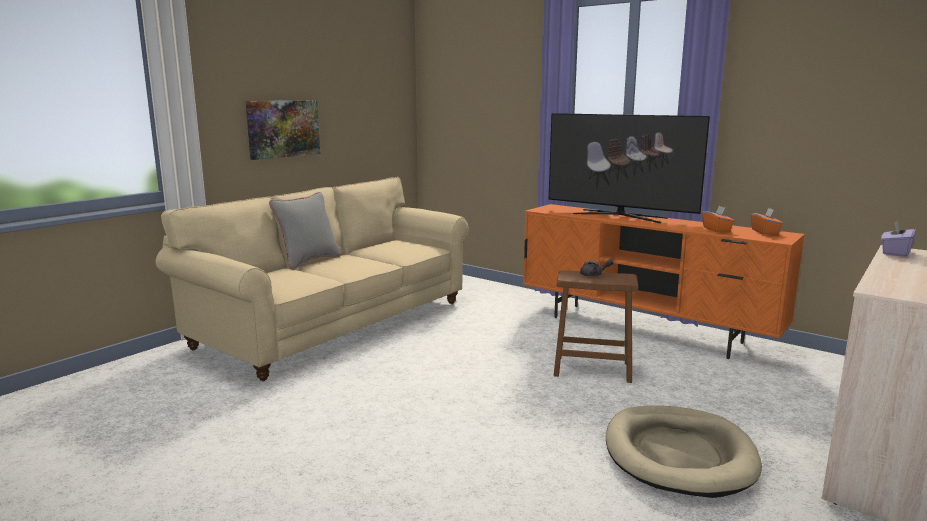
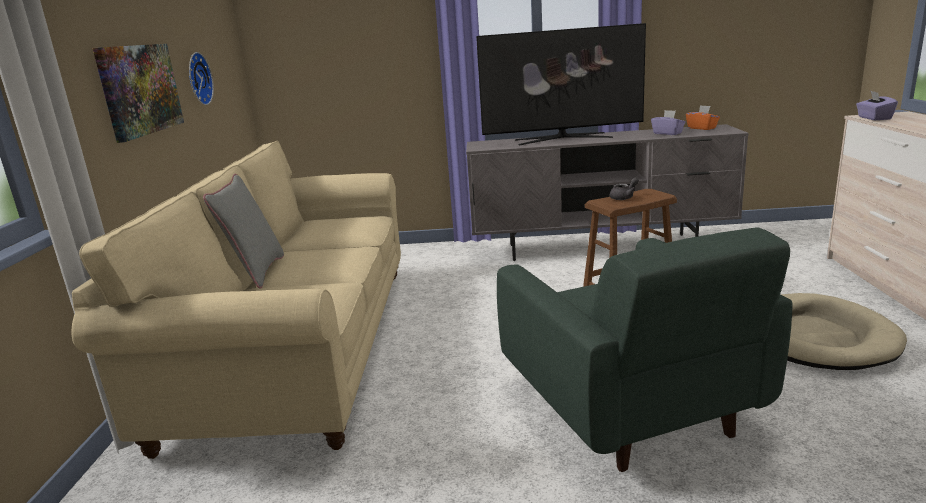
camera: 35 degrees left, 5 degrees up
(350, 125) = (197, 79): none -> wall clock
(441, 432) = (629, 407): none -> green armchair
(645, 330) = (601, 247): orange tv stand -> grey tv stand
(716, 229) = (667, 133): orange tissue box -> purple tissue box

